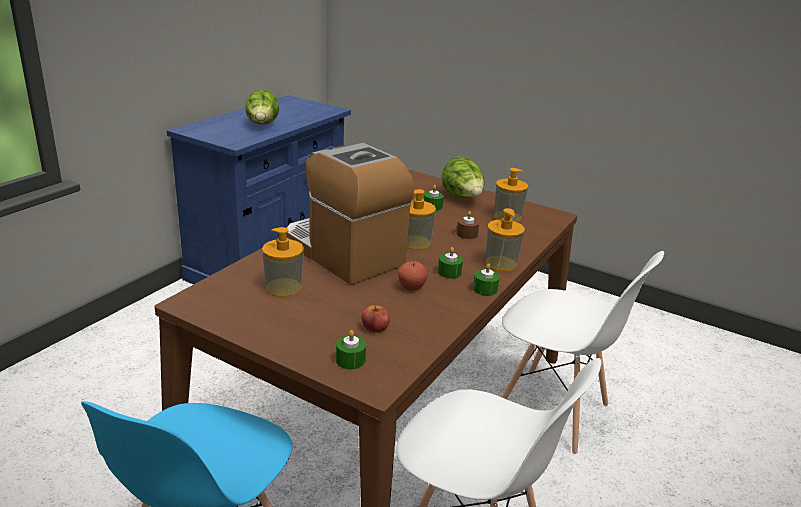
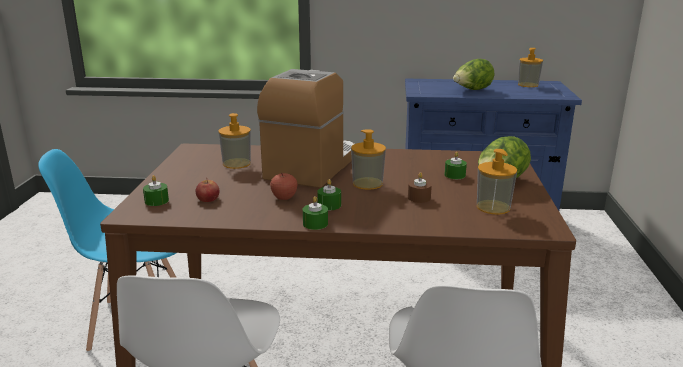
camera: 65 degrees right, 5 degrees down
(500, 263) = (377, 221): soap dispenser -> soap dispenser (528, 85)

